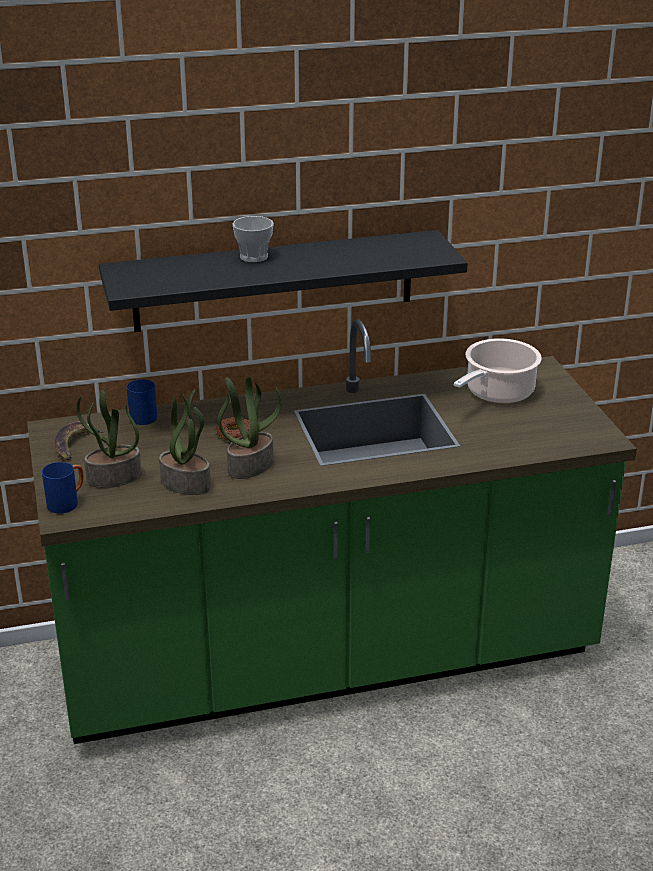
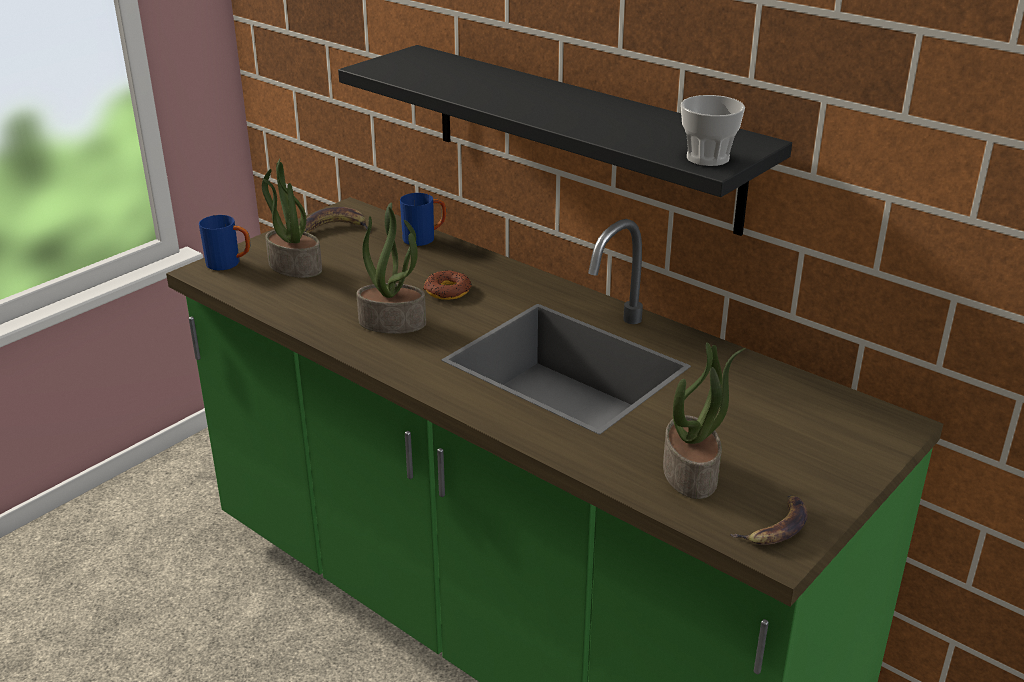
camera: 55 degrees right, 0 degrees up
(186, 483) = (322, 303): potted plant -> potted plant (691, 473)
(254, 257) = (536, 87): cup -> cup (707, 158)
(497, 393) = (770, 415): cooking pot -> none
(589, 432) = (776, 527): none -> banana

